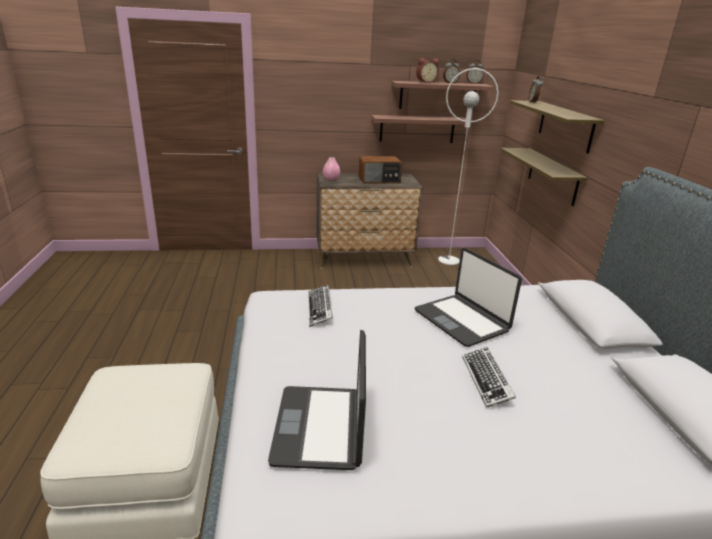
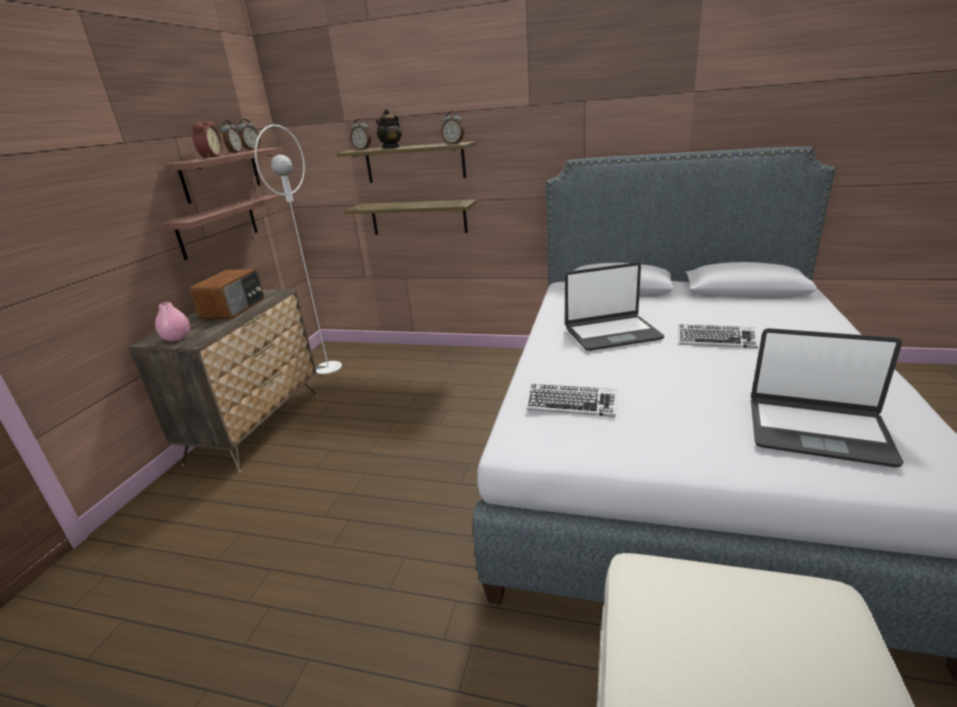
camera: 65 degrees left, 0 degrees up
(546, 106) = (391, 147): none -> teapot
(572, 116) = (454, 144): none -> alarm clock

